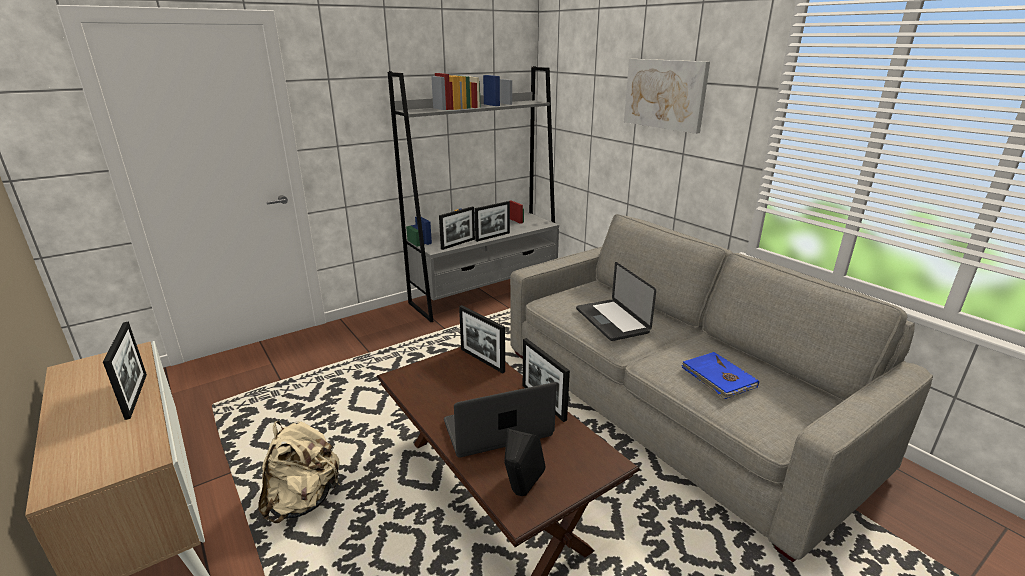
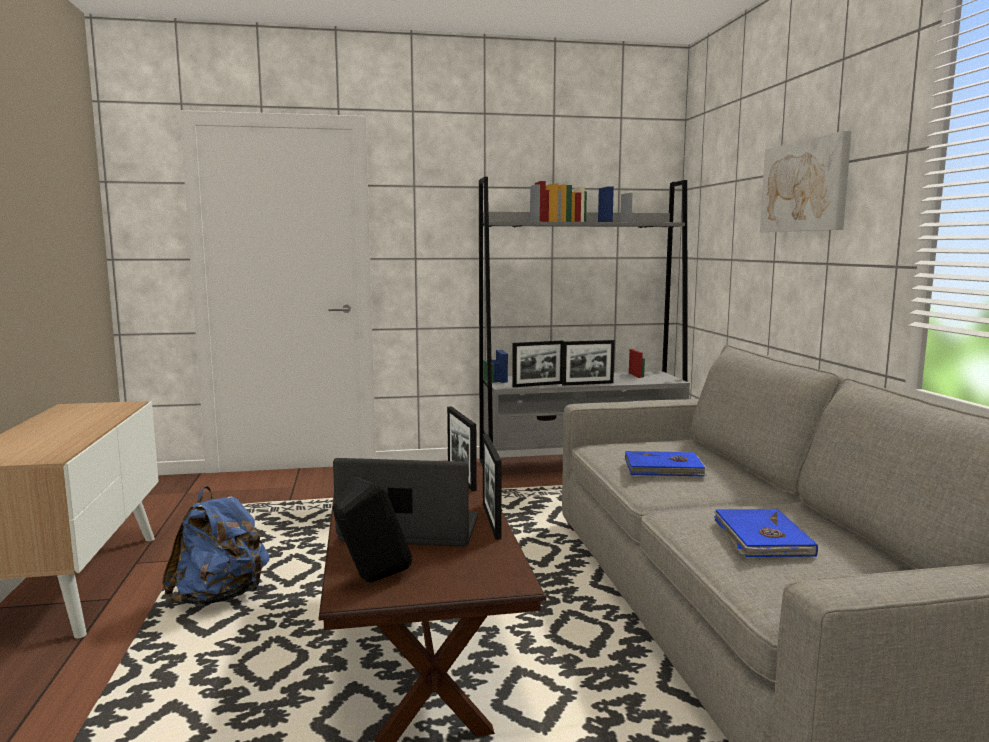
camera: 25 degrees right, 15 degrees down
(136, 395) = (92, 426): picture frame -> none
(304, 500) = (220, 597): beige backpack -> blue backpack
(611, 321) = (664, 468): laptop -> blue book

